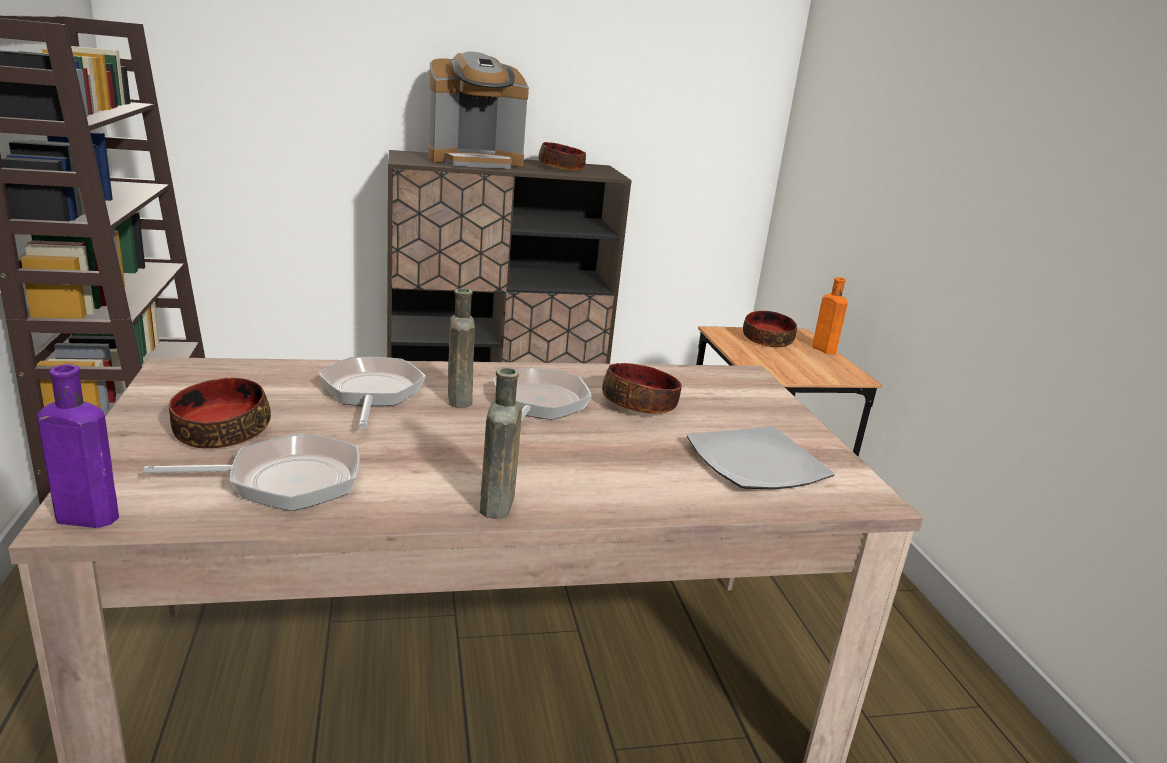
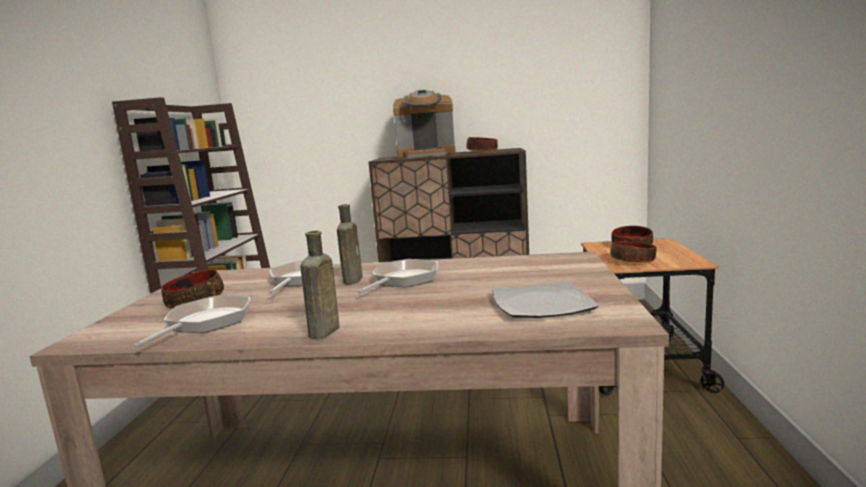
camera: 20 degrees right, 10 degrees down
(83, 517) = (80, 341): purple bottle -> none
(285, 481) = (205, 323): frying pan -> frying pan turned 75 degrees counterclockwise
(640, 404) = (477, 276): bowl -> bowl (633, 261)
(822, 349) = (676, 248): orange bottle -> none

